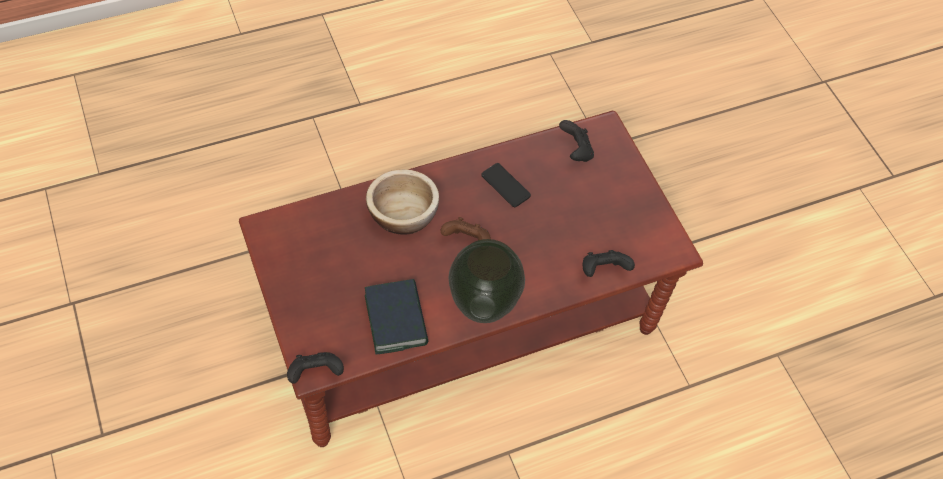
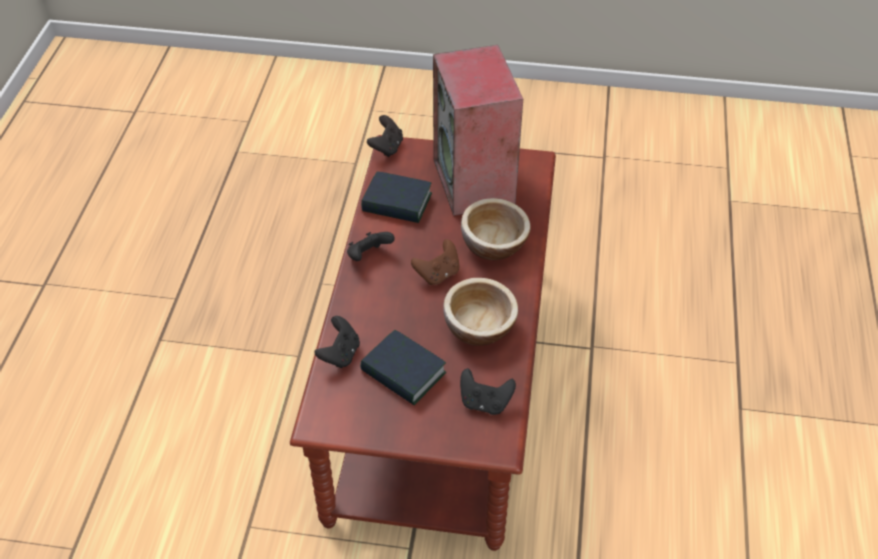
camera: 125 degrees right, 10 degrees down
(326, 265) = (475, 182): none -> speaker
(481, 307) = (368, 256): vase -> black game controller
(505, 185) = (479, 327): phone -> bowl
(588, 216) = (403, 373): none -> book

